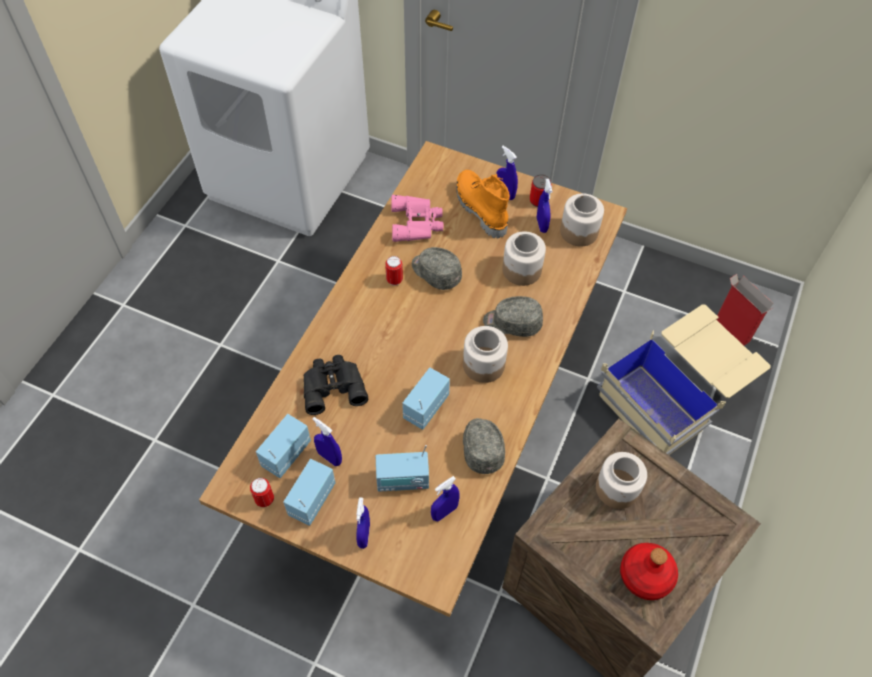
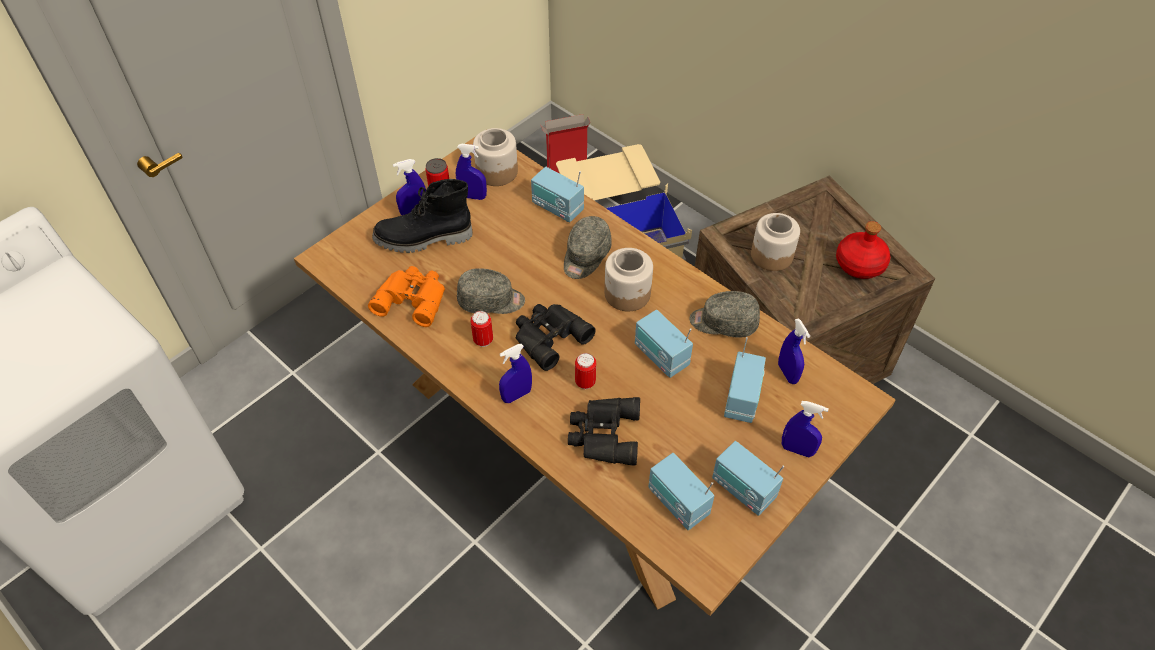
camera: 70 degrees left, 5 degrees down
(264, 499) = (730, 537): can -> can (585, 382)
(329, 457) = (695, 460): blue spray bottle -> blue spray bottle (516, 395)
(415, 321) = (548, 336): none -> black binoculars
(417, 223) = (412, 298): pink binoculars -> orange binoculars
(435, 273) = (491, 301): grey cap -> grey cap turned 150 degrees counterclockwise
(479, 209) = (423, 239): orange boot -> black boot
(521, 269) = (522, 229): jar -> none
(558, 286) = (557, 208): none -> radio

